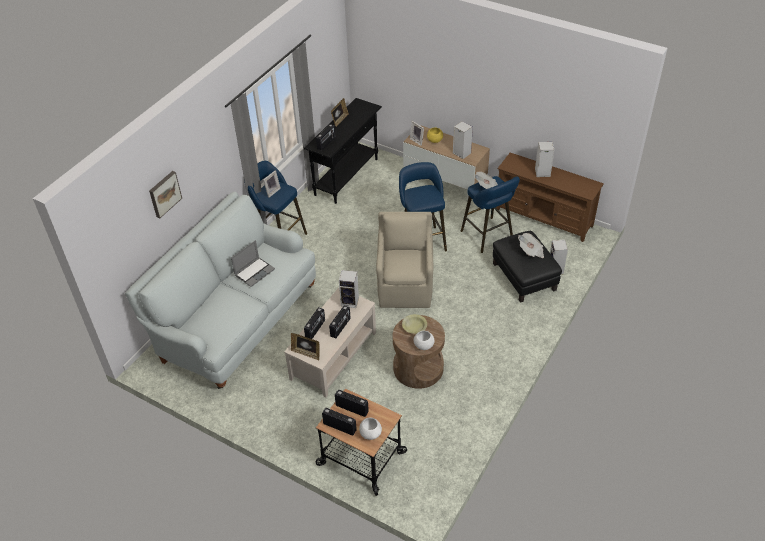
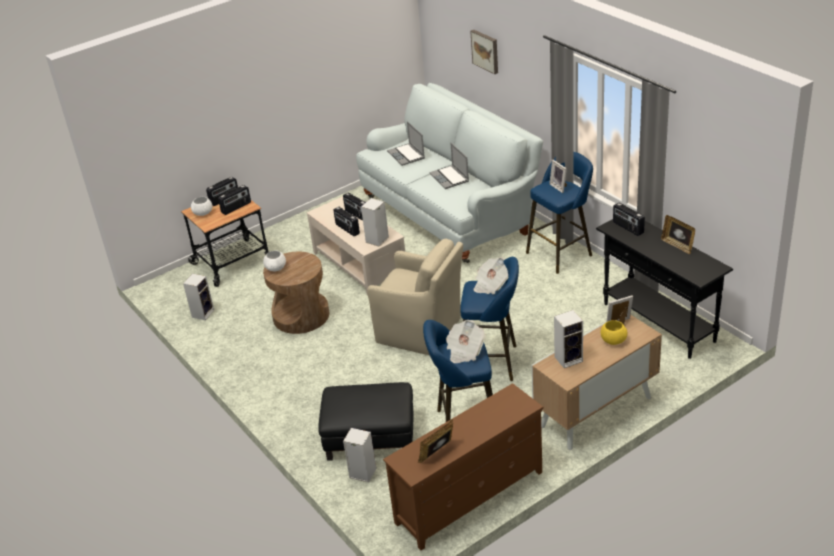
camera: 115 degrees right, 10 degrees down
(219, 315) = (407, 155): none -> laptop
(306, 353) = (332, 206): picture frame -> picture frame (437, 453)
(414, 326) = (304, 267): yellow bowl -> none
(531, 251) = (363, 404): newspaper -> newspaper (491, 285)
(541, 173) = (474, 425): speaker -> speaker (203, 313)

